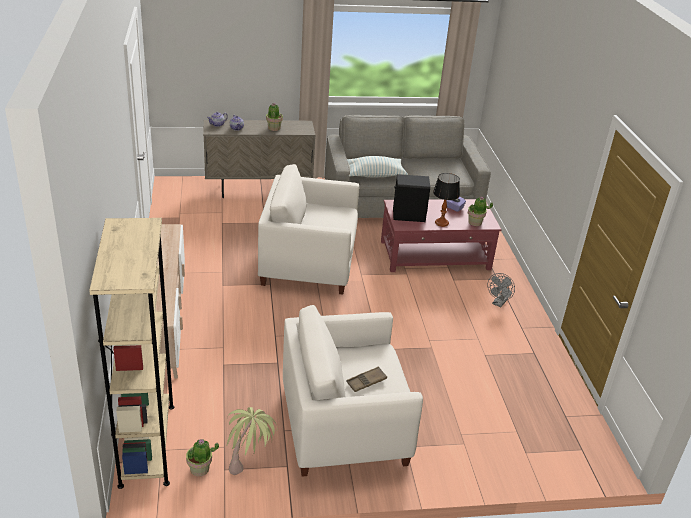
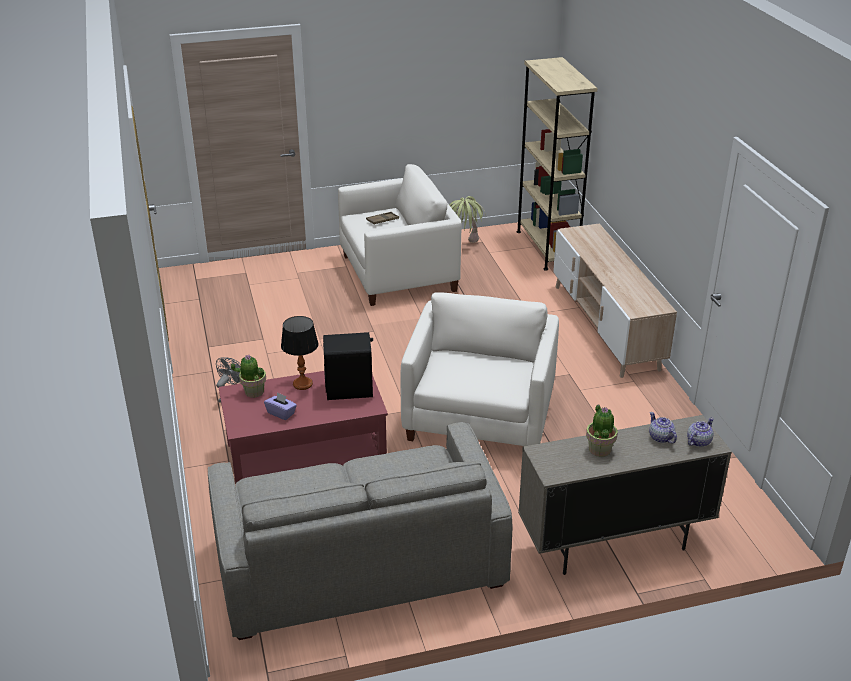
camera: 175 degrees right, 0 degrees up
(200, 469) = (499, 240): potted plant -> none
(308, 263) = (479, 416): white armchair -> white armchair turned 75 degrees counterclockwise
(374, 175) = (408, 464): pillow -> none

